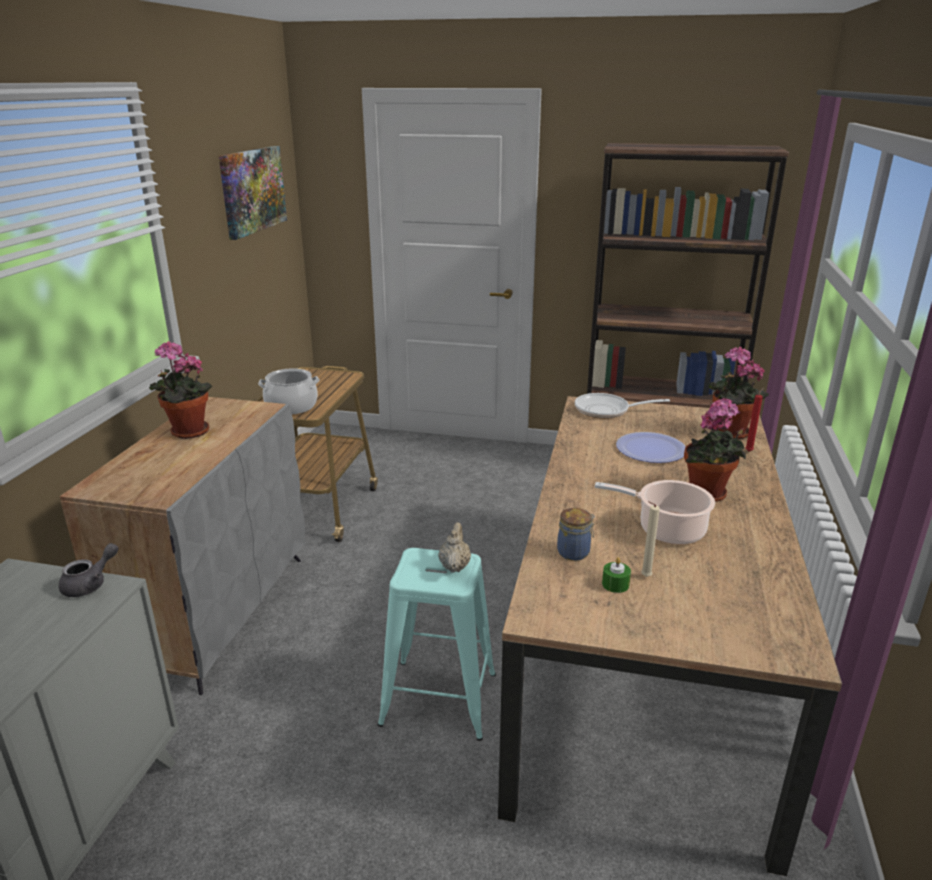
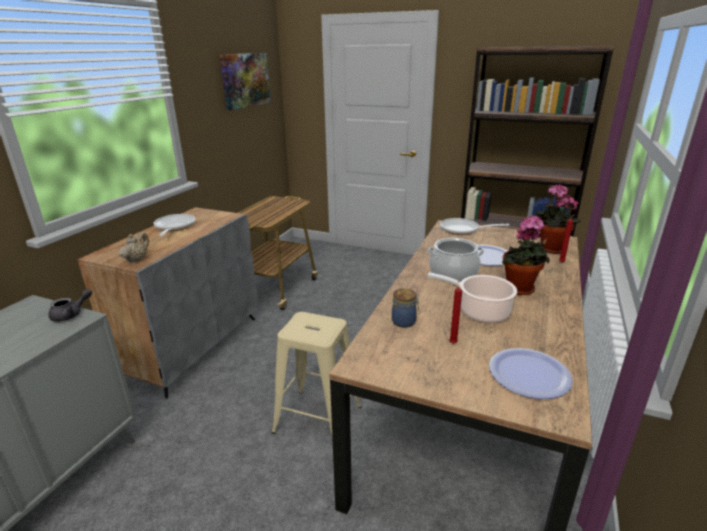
camera: 10 degrees right, 0 degrees up
(187, 433) = (174, 227): potted plant -> frying pan
(291, 406) = (255, 218): cooking pot -> cooking pot (453, 273)
(438, 699) = (318, 419): turquoise stool -> beige stool
(454, 566) = (326, 326): beige teapot -> beige teapot (137, 259)
(615, 584) = (427, 347): green candle -> none
(644, 577) = (451, 343): beige candle -> red candle
(749, 608) = (529, 374): none -> plate

